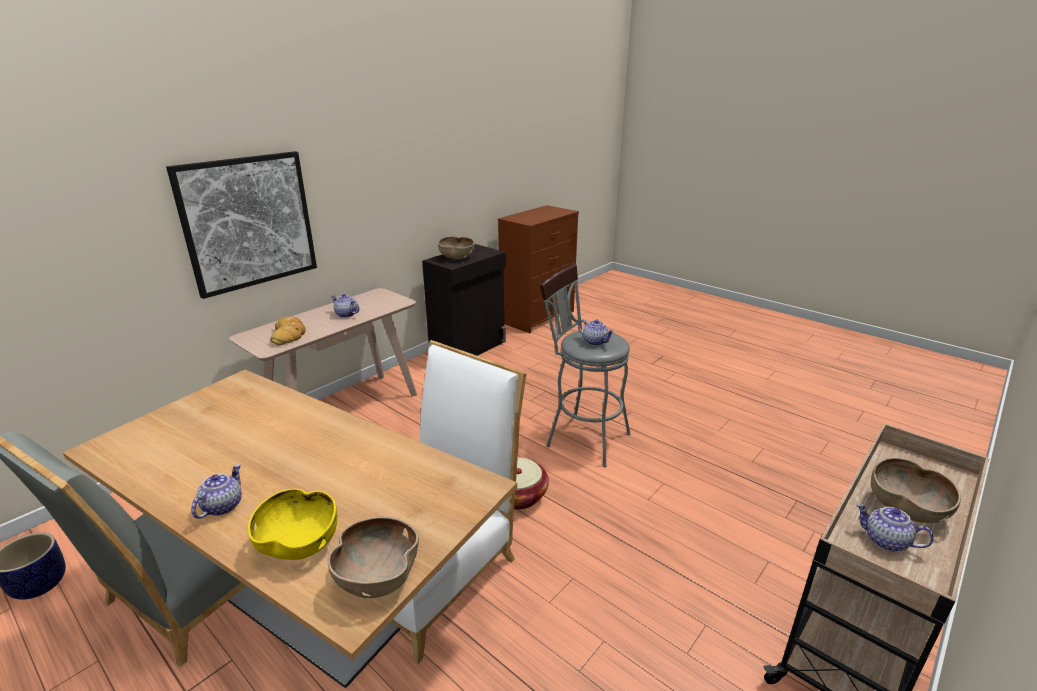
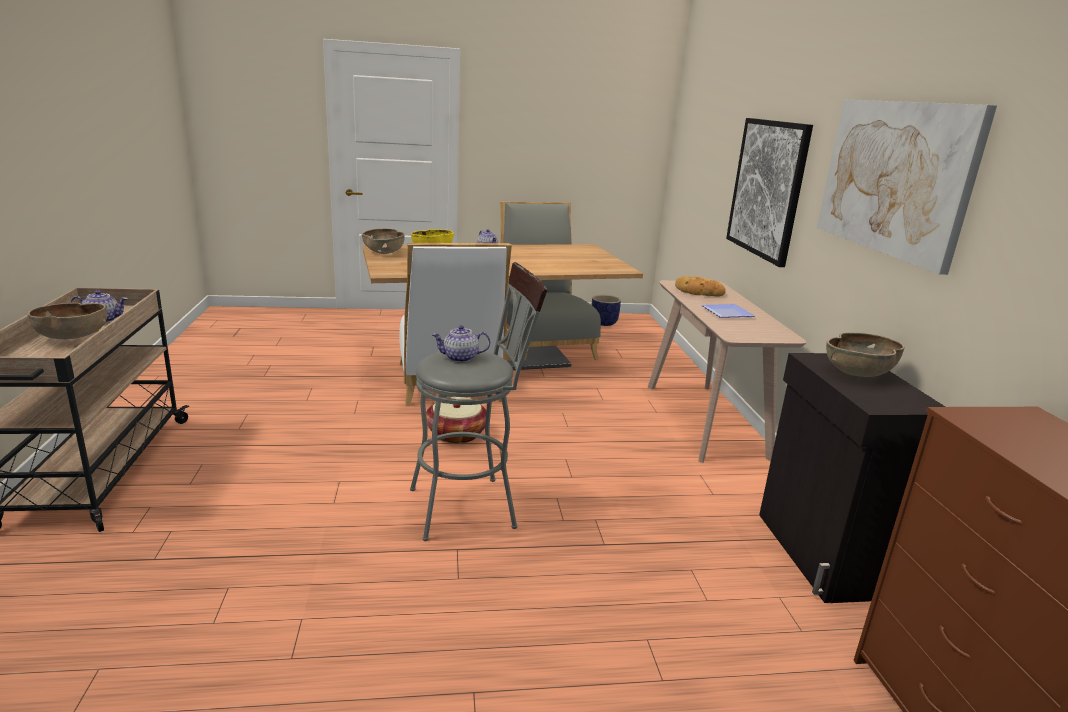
camera: 130 degrees right, 5 degrees down
(346, 314) = (725, 313): teapot -> plate
(394, 165) = (894, 178): none -> picture

